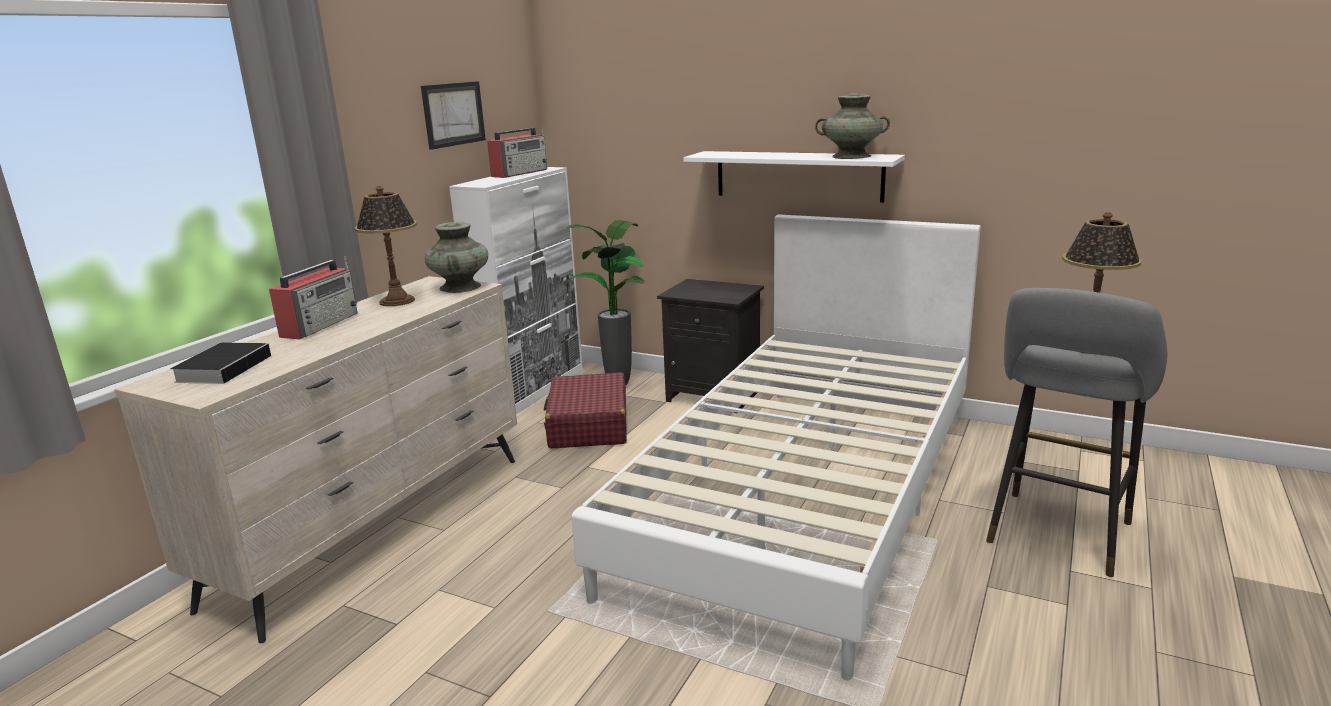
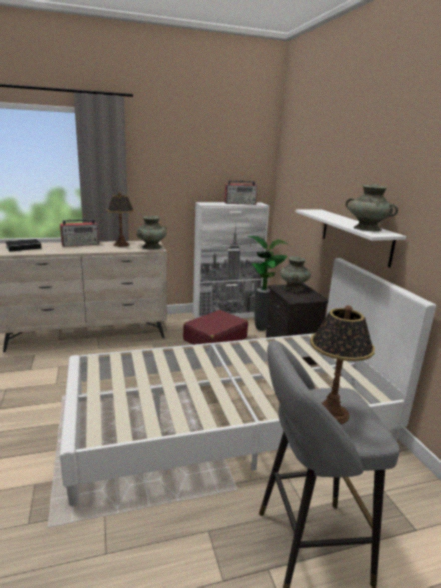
camera: 45 degrees right, 0 degrees up
(453, 114) = (207, 168): picture -> none
(693, 287) = (293, 288): none -> turquoise vase

